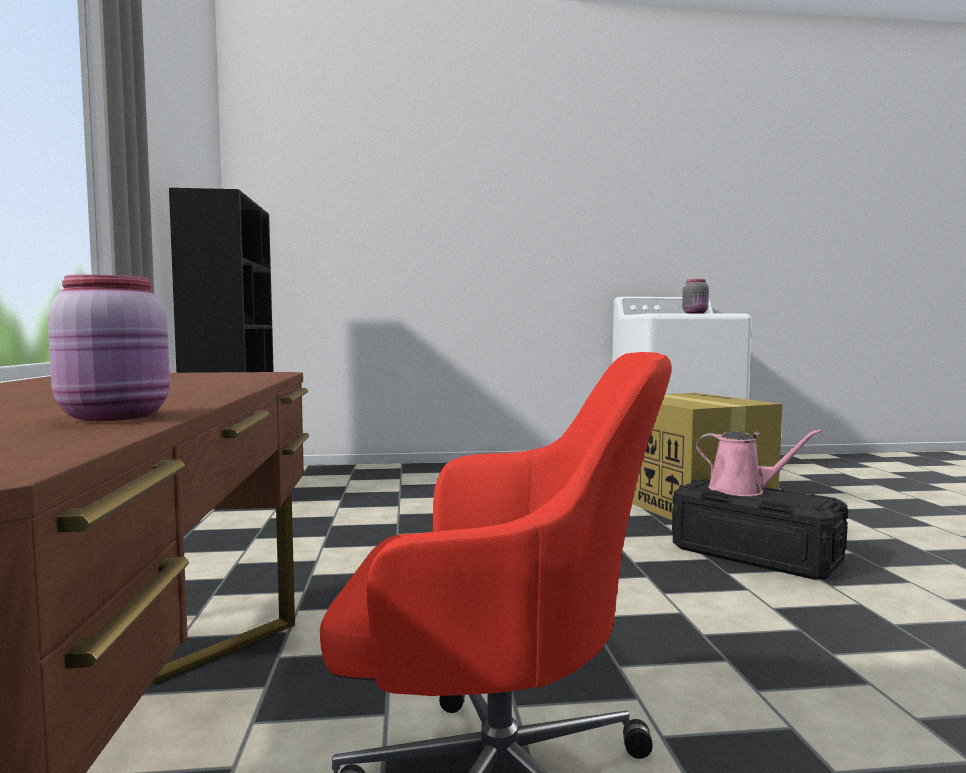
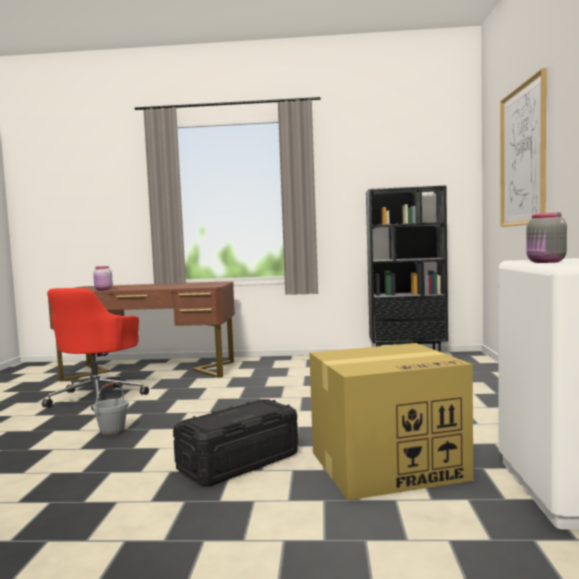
camera: 100 degrees right, 0 degrees up
(390, 207) = (522, 156): none -> picture
(742, 490) = (246, 412): pink watering can -> none
(754, 672) = (112, 431): none -> grey bucket

